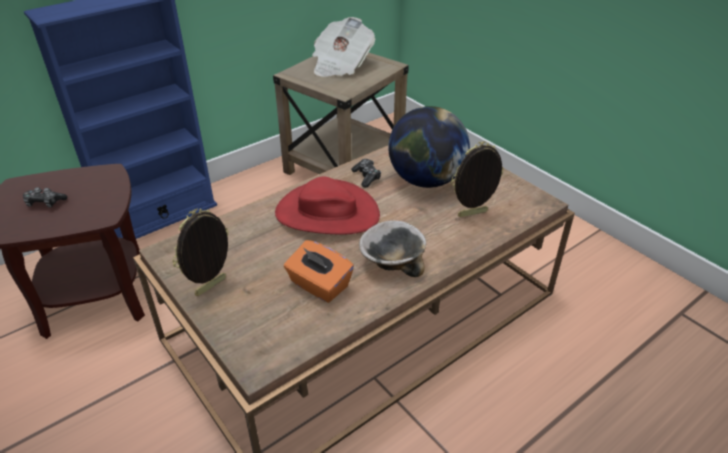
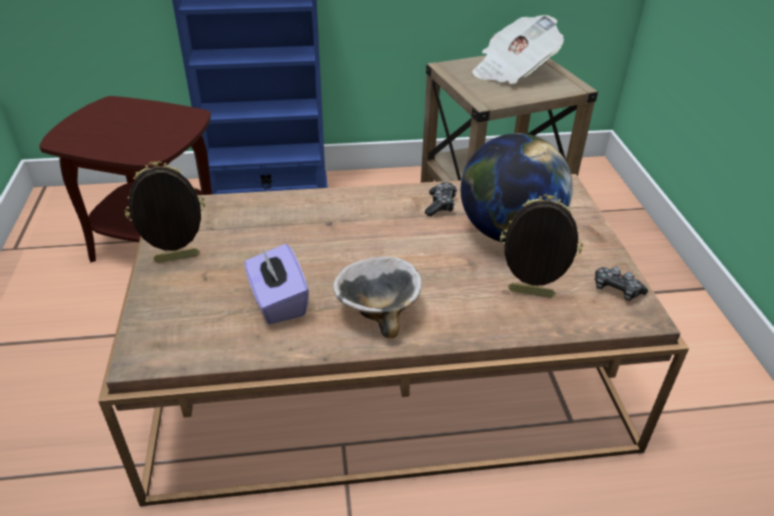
camera: 30 degrees right, 0 degrees up
(45, 203) = (116, 126): game controller -> game controller (616, 290)
(319, 285) = (278, 302): orange tissue box -> purple tissue box
(327, 213) = (359, 228): red hat -> none

